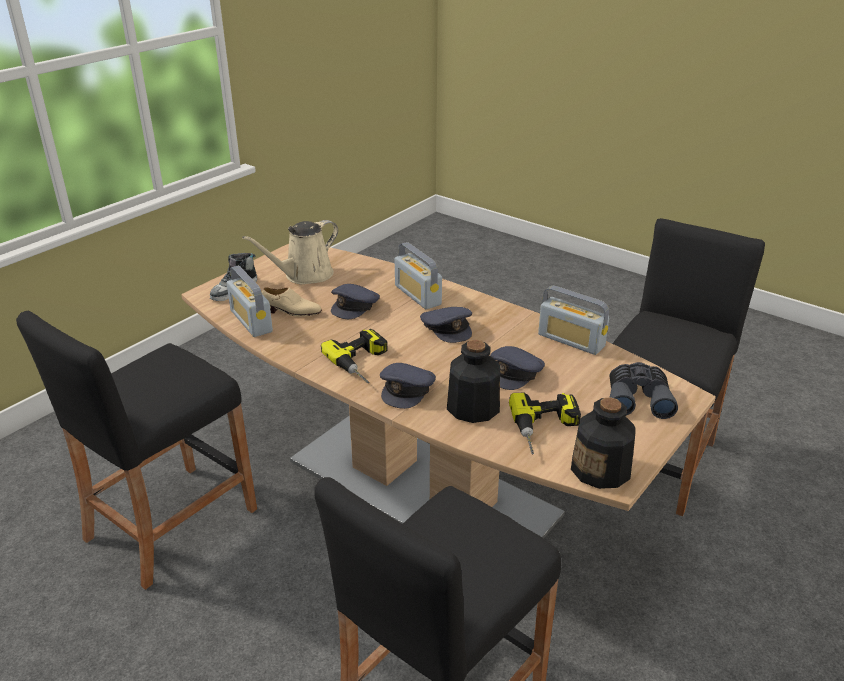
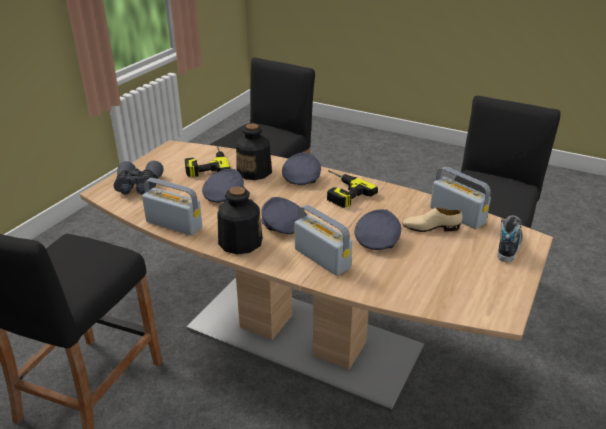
camera: 170 degrees right, 0 degrees up
(304, 275) = (455, 272): beige watering can -> none
(601, 470) = (179, 150): bottle -> bottle (240, 242)

